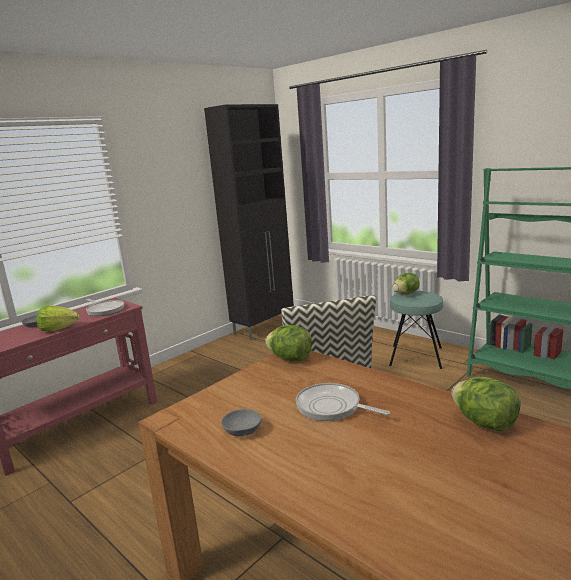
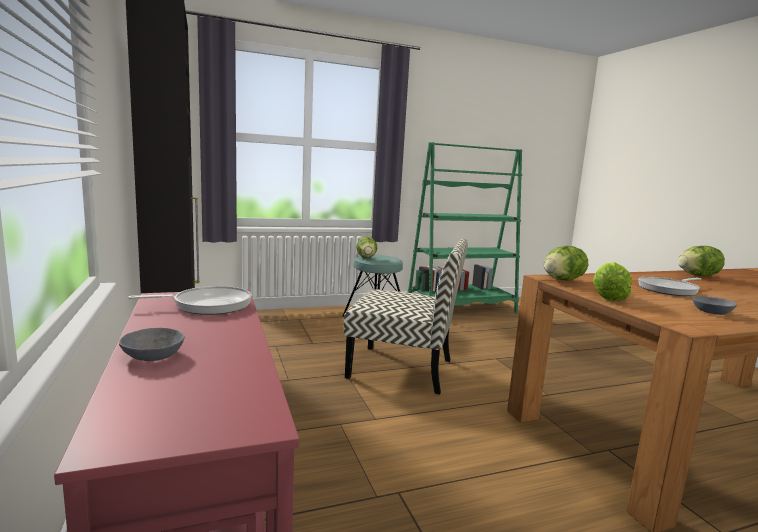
camera: 65 degrees left, 5 degrees down
(58, 329) = (241, 340): lettuce -> lettuce (607, 297)

